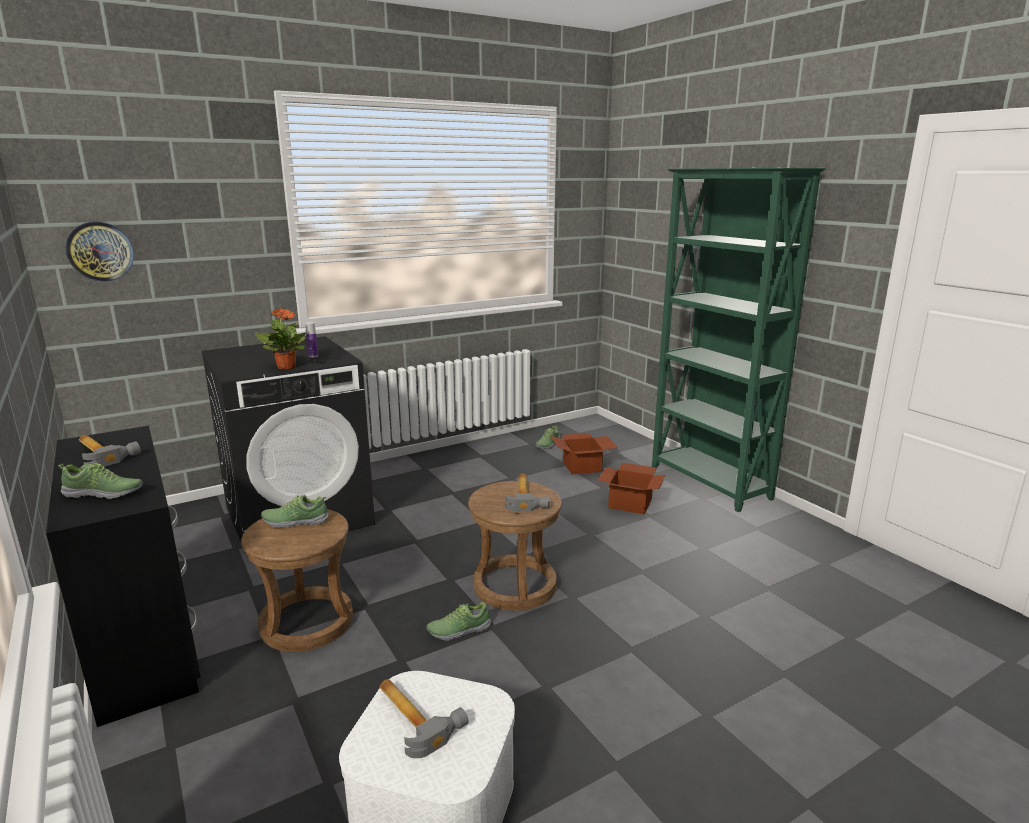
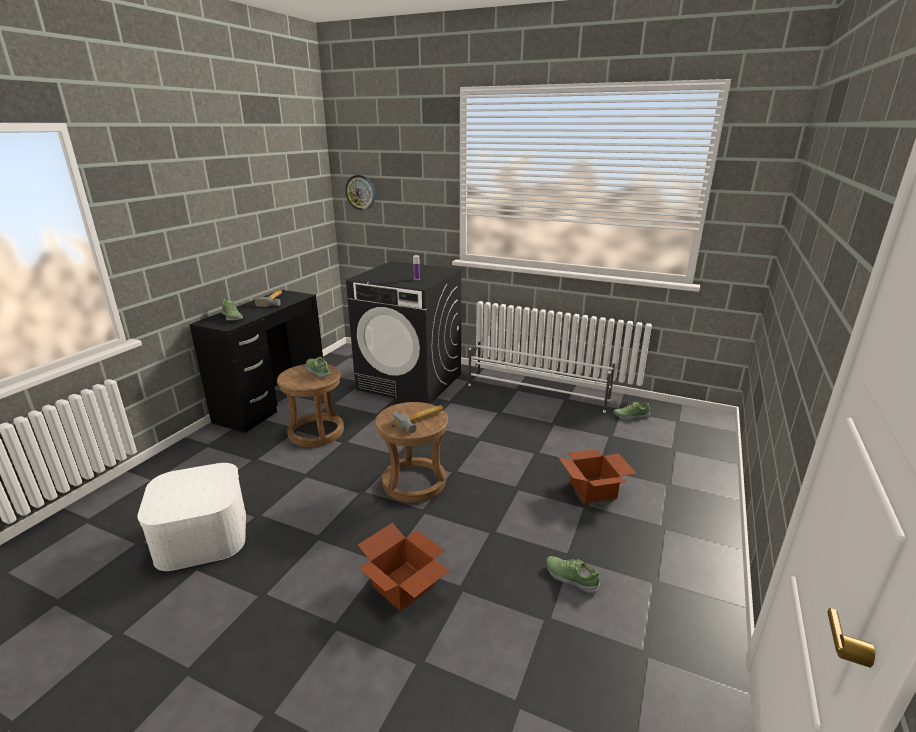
camera: 55 degrees right, 5 degrees up
(286, 367) = (387, 281): potted plant -> none
(415, 716) = (198, 482): hammer -> none
(448, 462) = (537, 393): none -> white shoe rack
(459, 630) = (348, 481): shoe -> shoe (571, 577)
(583, 466) = (620, 445): cardboard box -> cardboard box (404, 587)
(709, 483) = (701, 522): green bookcase -> none

